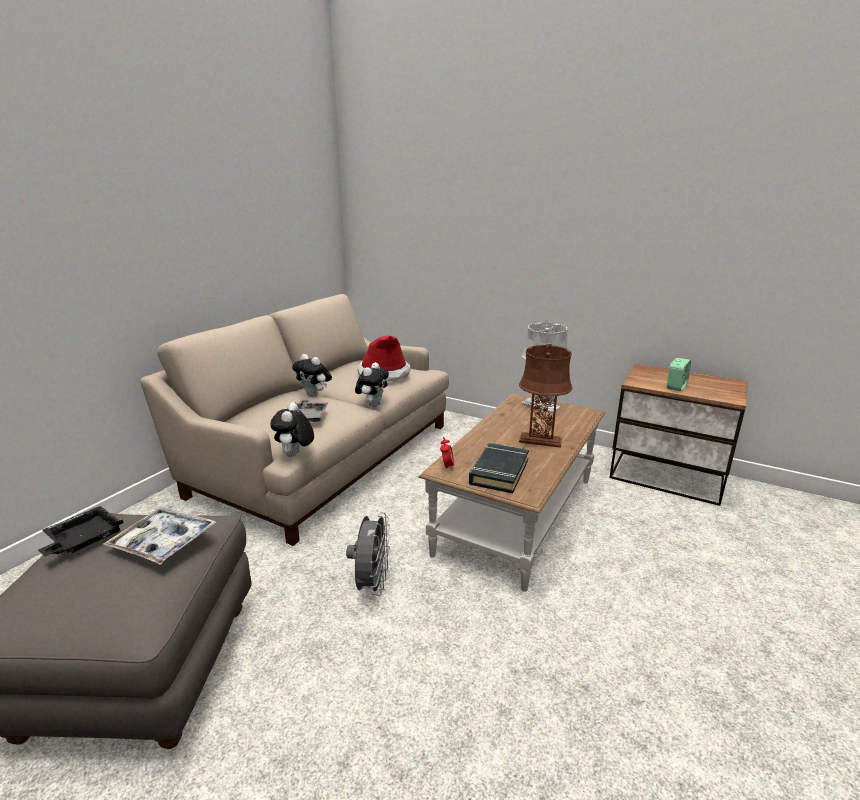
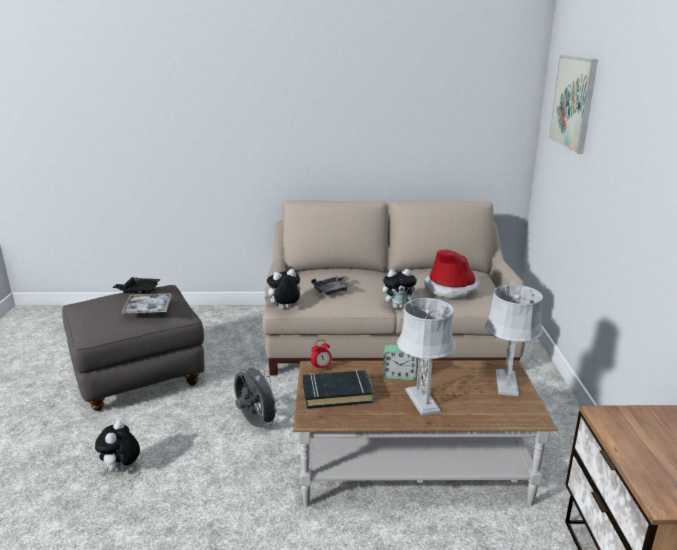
camera: 60 degrees right, 0 degrees up
(314, 395) = (377, 280): plush toy -> plush toy (121, 469)
(372, 584) = (255, 424): grey fan -> grey fan turned 105 degrees counterclockwise
(407, 188) = (573, 102): none -> picture
(540, 441) = (422, 401): brown table lamp -> grey table lamp
(676, 387) = (635, 448): alarm clock -> alarm clock (399, 375)

